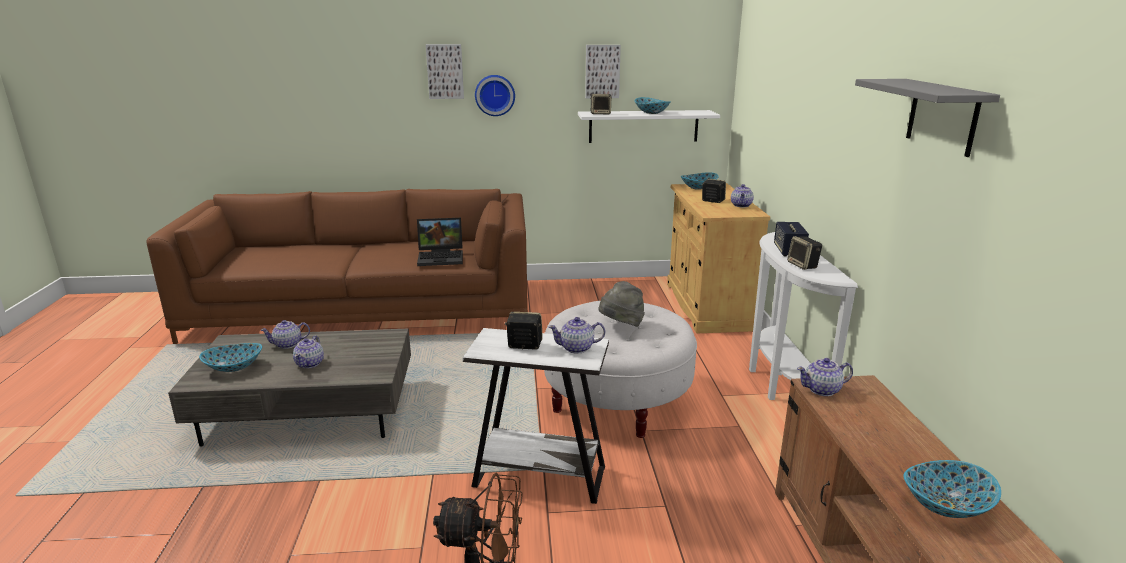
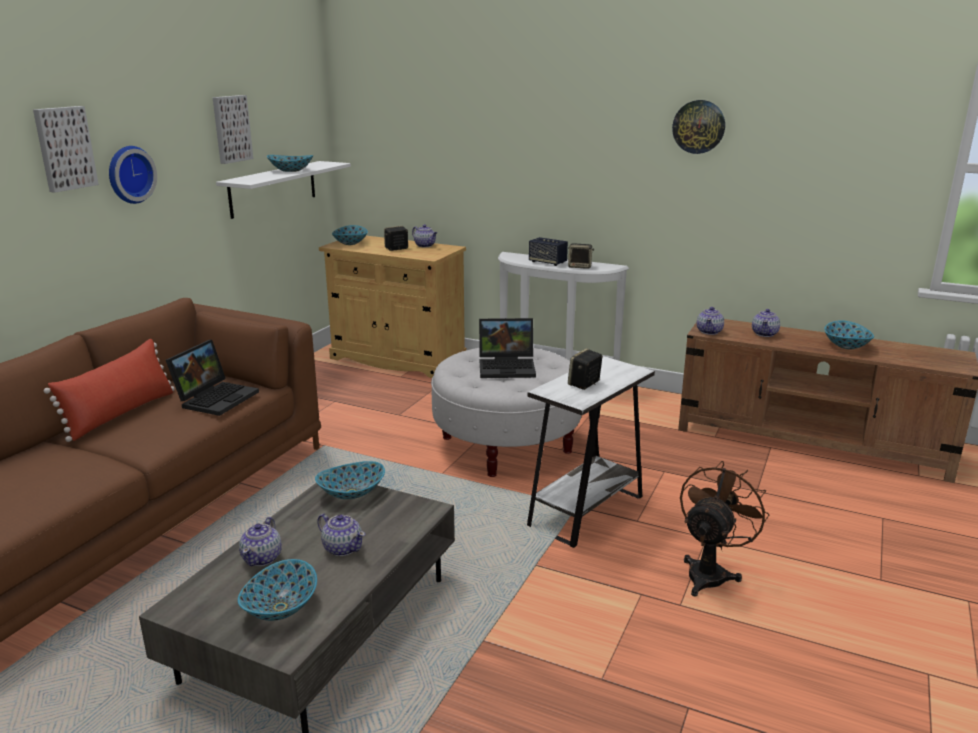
camera: 60 degrees left, 0 degrees up
(383, 344) = (352, 493): none -> bowl
(400, 246) = (121, 414): none -> red pillow
(577, 348) = (609, 368): teapot -> teapot (765, 334)
(600, 114) = (254, 179): speaker -> none
(621, 326) = (508, 367): grey hat -> laptop
(942, 116) = (698, 127): grey shelf -> wall clock

